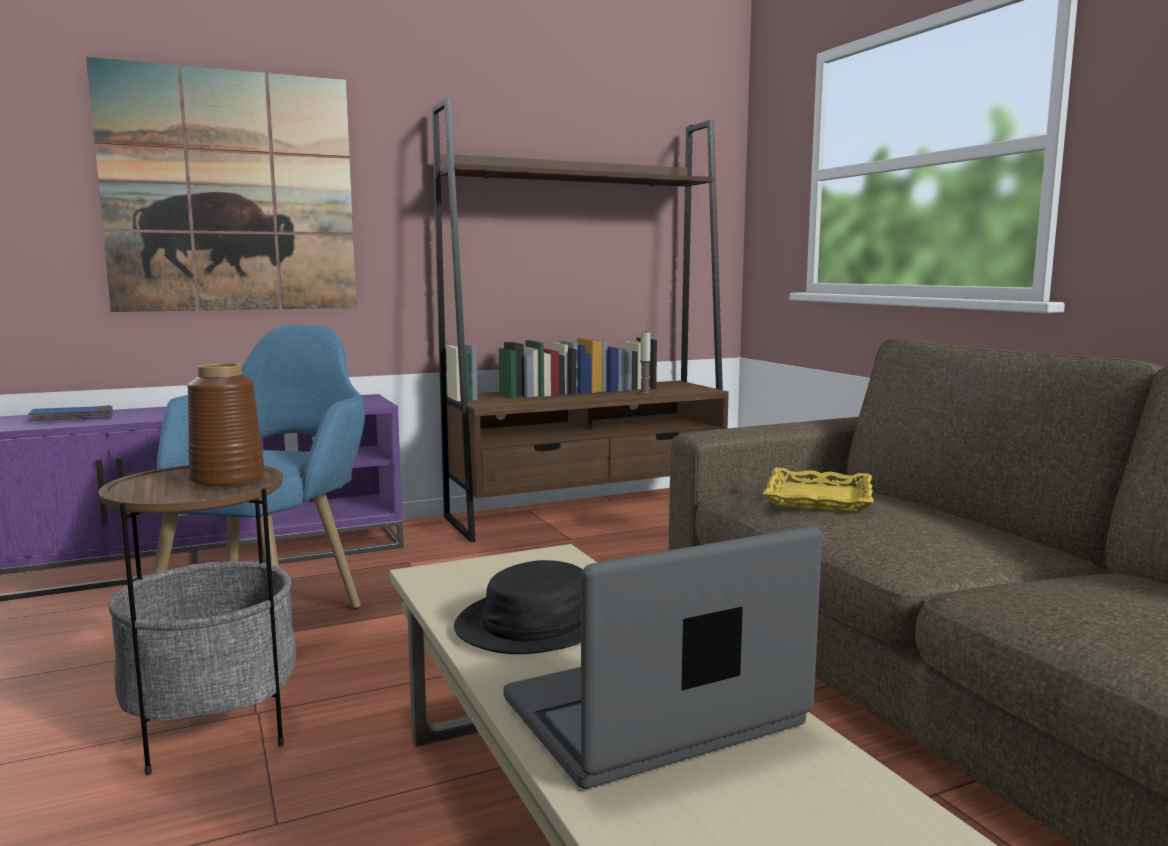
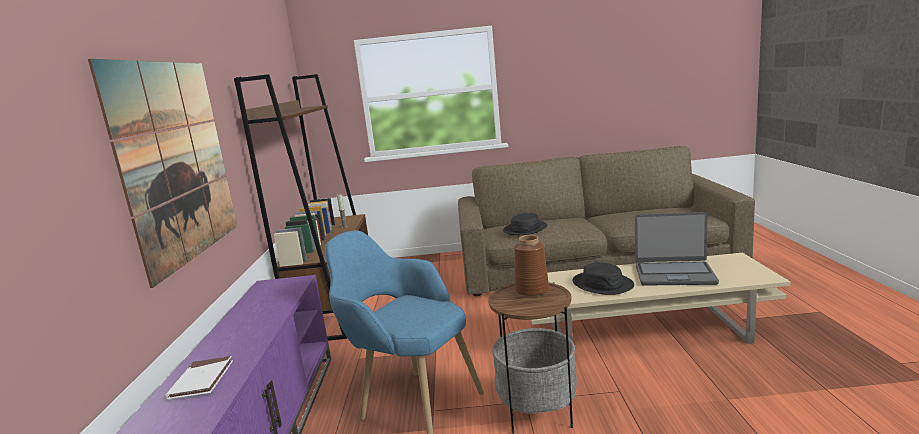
camera: 65 degrees left, 5 degrees up
(72, 418) = (202, 380): blue book -> white book
(654, 715) = (674, 274): laptop -> laptop turned 75 degrees counterclockwise
(819, 498) = (525, 229): yellow tray -> black hat

